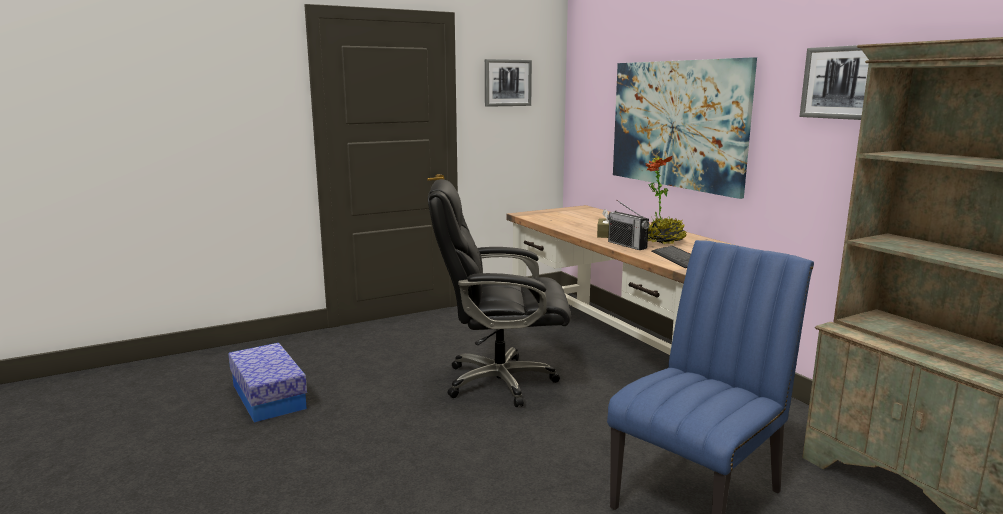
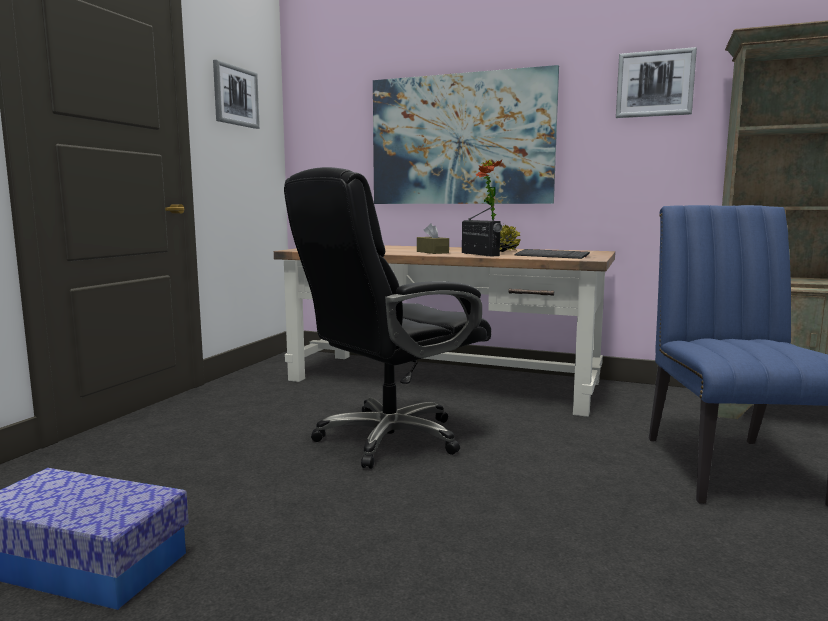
camera: 40 degrees left, 5 degrees down
(627, 245) = (480, 254): radio -> radio turned 135 degrees counterclockwise

